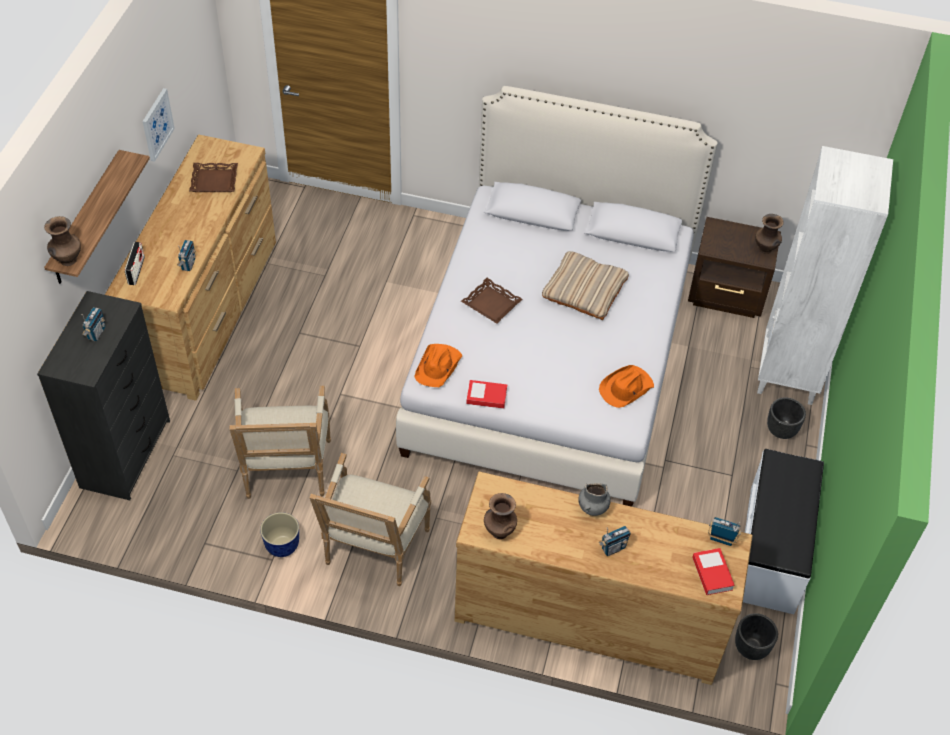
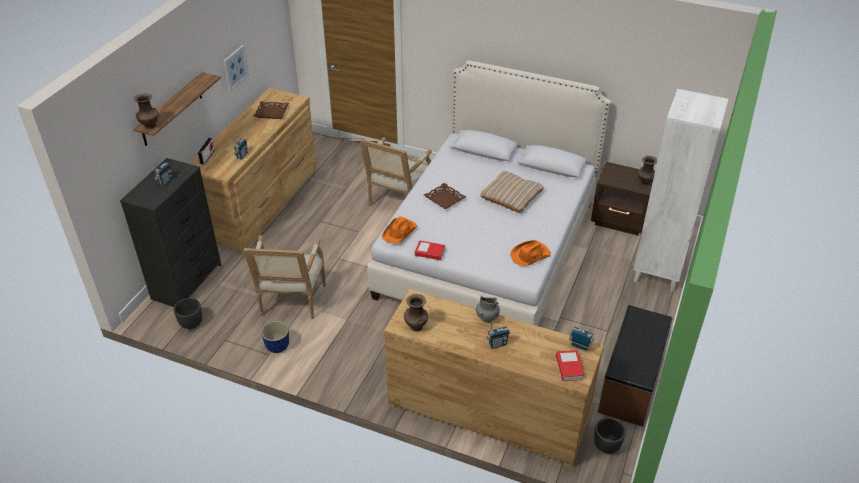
camera: 10 degrees right, 10 degrees down
(373, 551) = (340, 355): armchair -> armchair (397, 202)
(772, 550) = (632, 382): white bench -> brown bench
(781, 430) = (648, 306): black planter -> black planter (191, 324)

